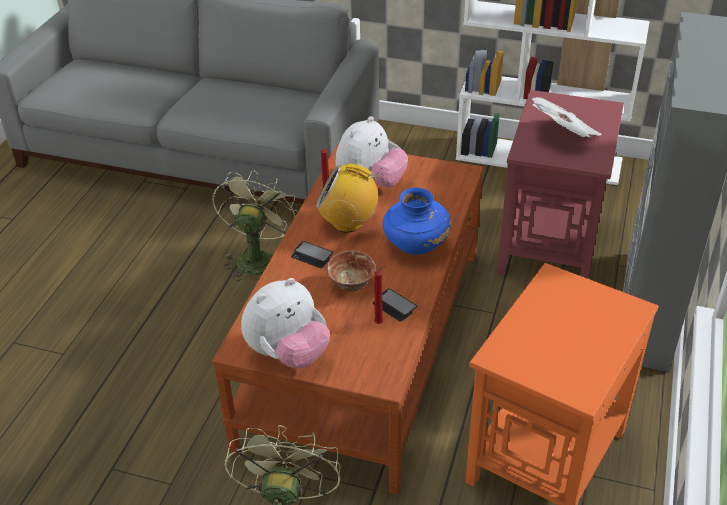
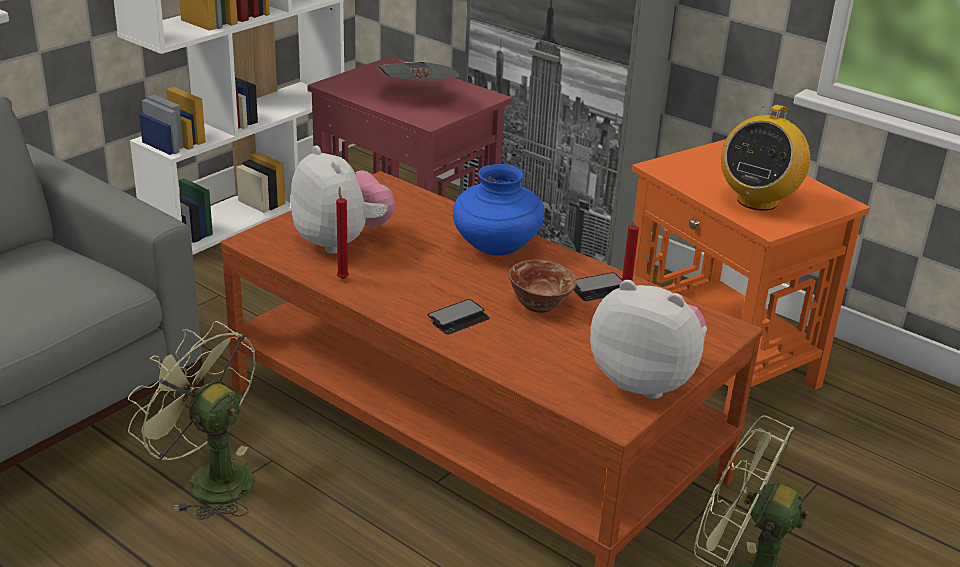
camera: 70 degrees left, 10 degrees down
(288, 354) = (645, 381): plush toy -> plush toy turned 45 degrees counterclockwise
(348, 223) = (411, 277): radio -> radio (757, 201)

